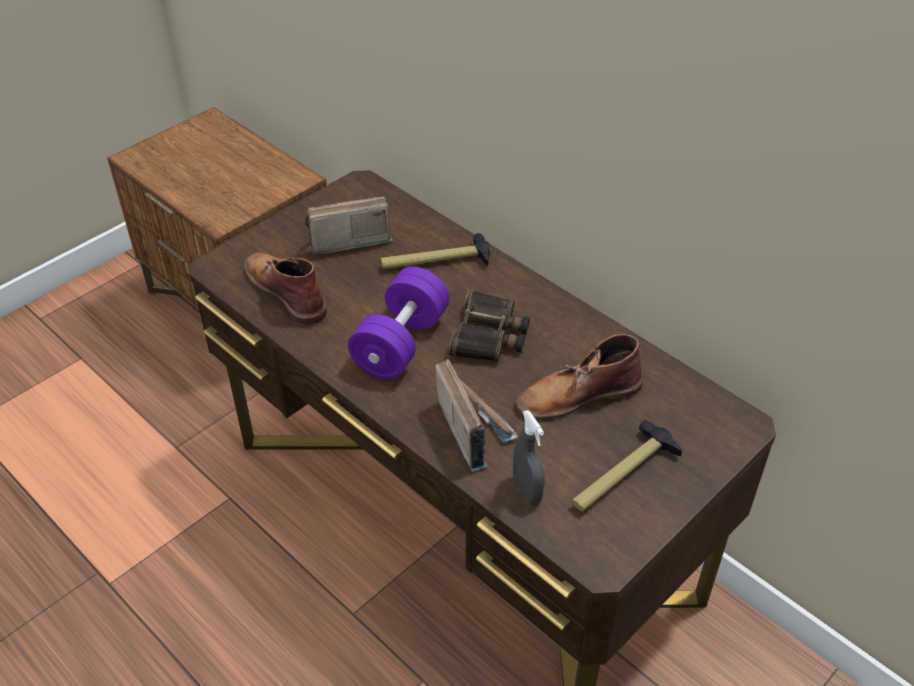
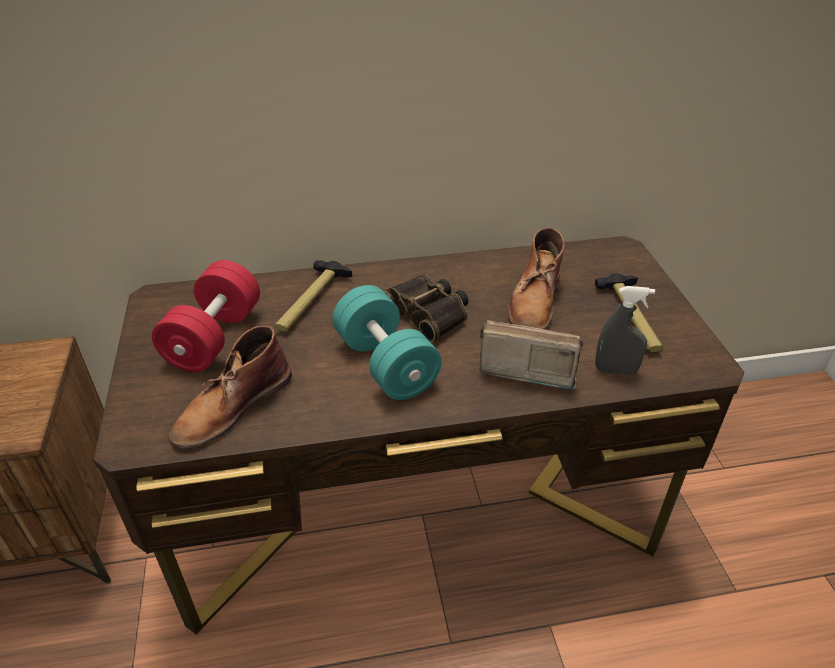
camera: 55 degrees left, 5 degrees down
(286, 290) = (231, 407): brown boot -> brown boot turned 45 degrees counterclockwise
(346, 239) = (214, 337): radio -> red dumbbell
(400, 343) = (386, 364): purple dumbbell -> turquoise dumbbell

